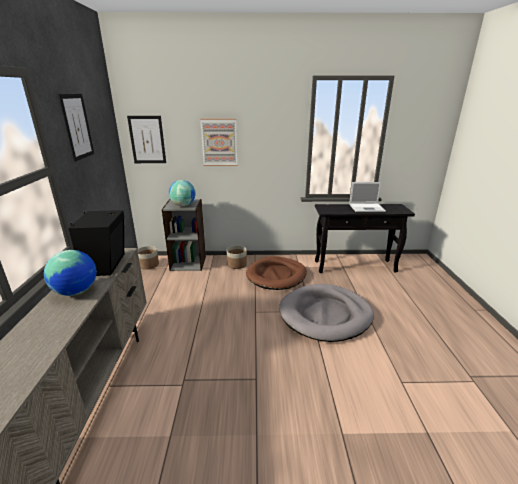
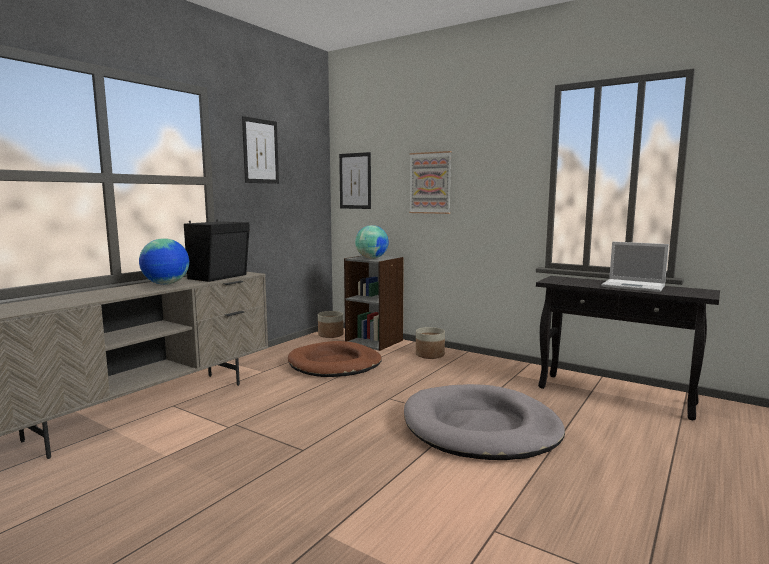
camera: 35 degrees right, 15 degrees down
(276, 275) = (468, 375): brown dog bed -> brown dog bed (335, 364)

